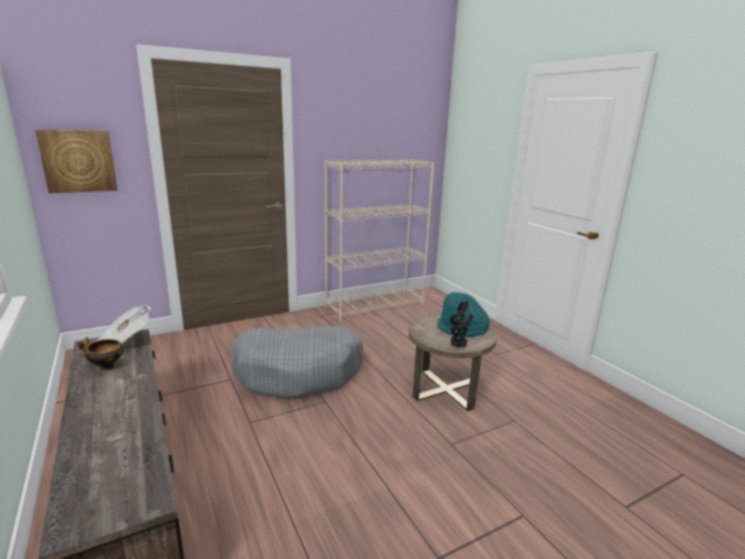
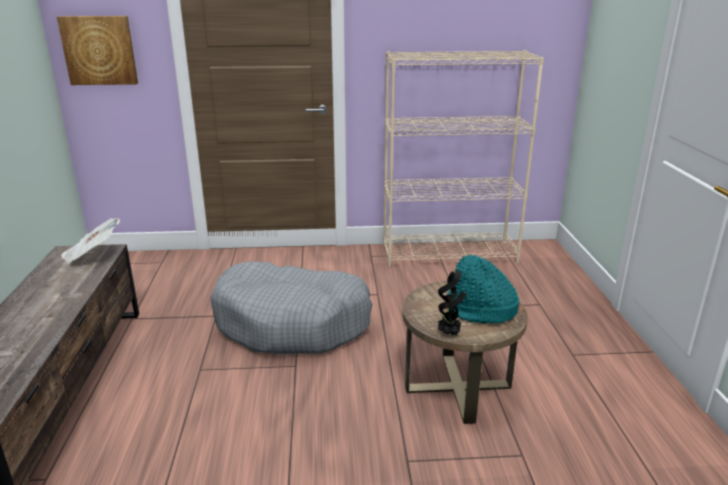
camera: 25 degrees right, 5 degrees up
(105, 367) = (56, 279): bowl -> none

